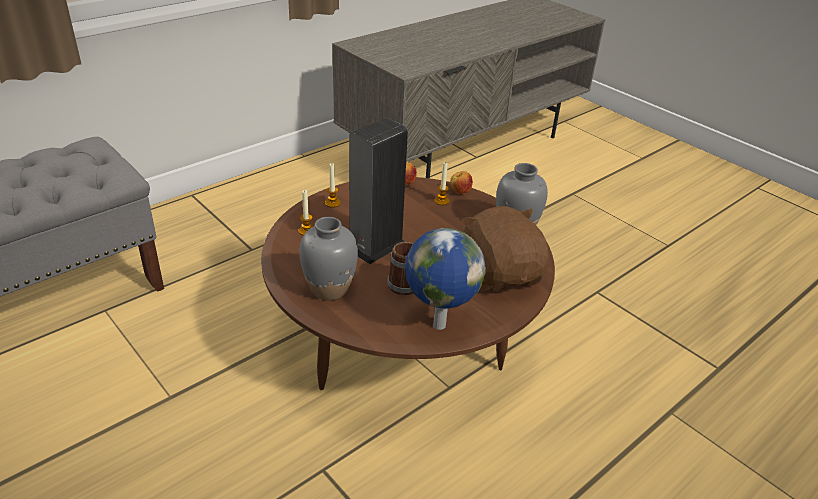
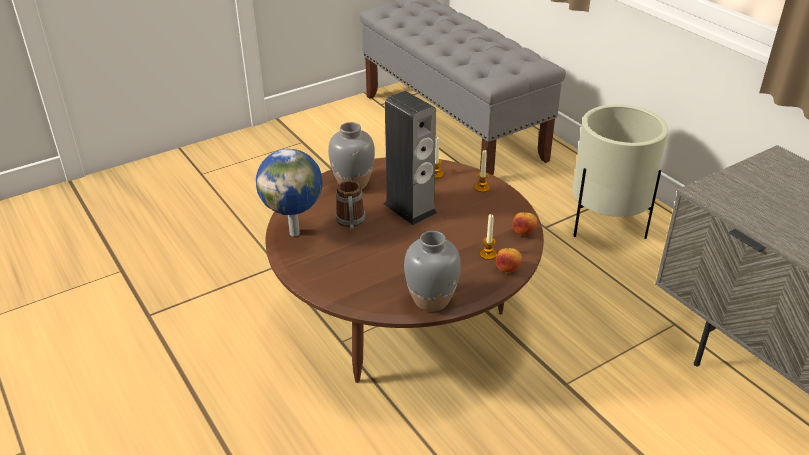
camera: 100 degrees right, 0 degrees up
(252, 214) = (607, 225): none -> beige planter
(501, 273) = (355, 277): brown plush toy -> none

